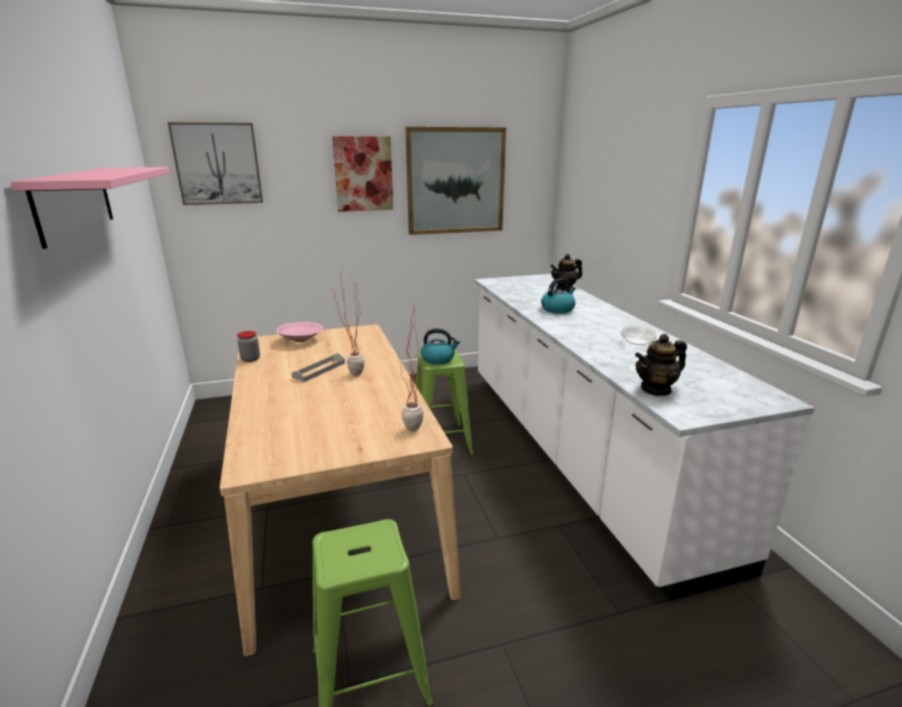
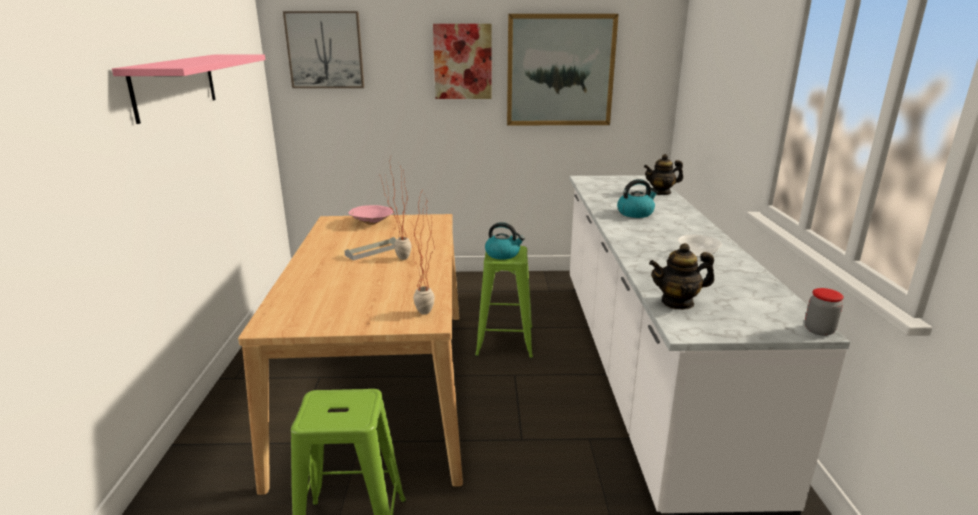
camera: 15 degrees right, 0 degrees up
(250, 359) = (318, 235): jar -> jar (819, 330)

